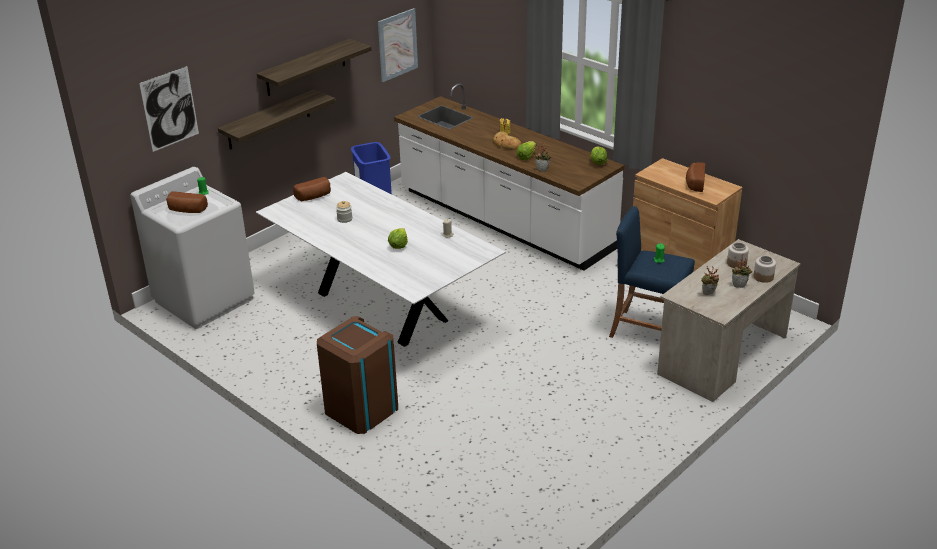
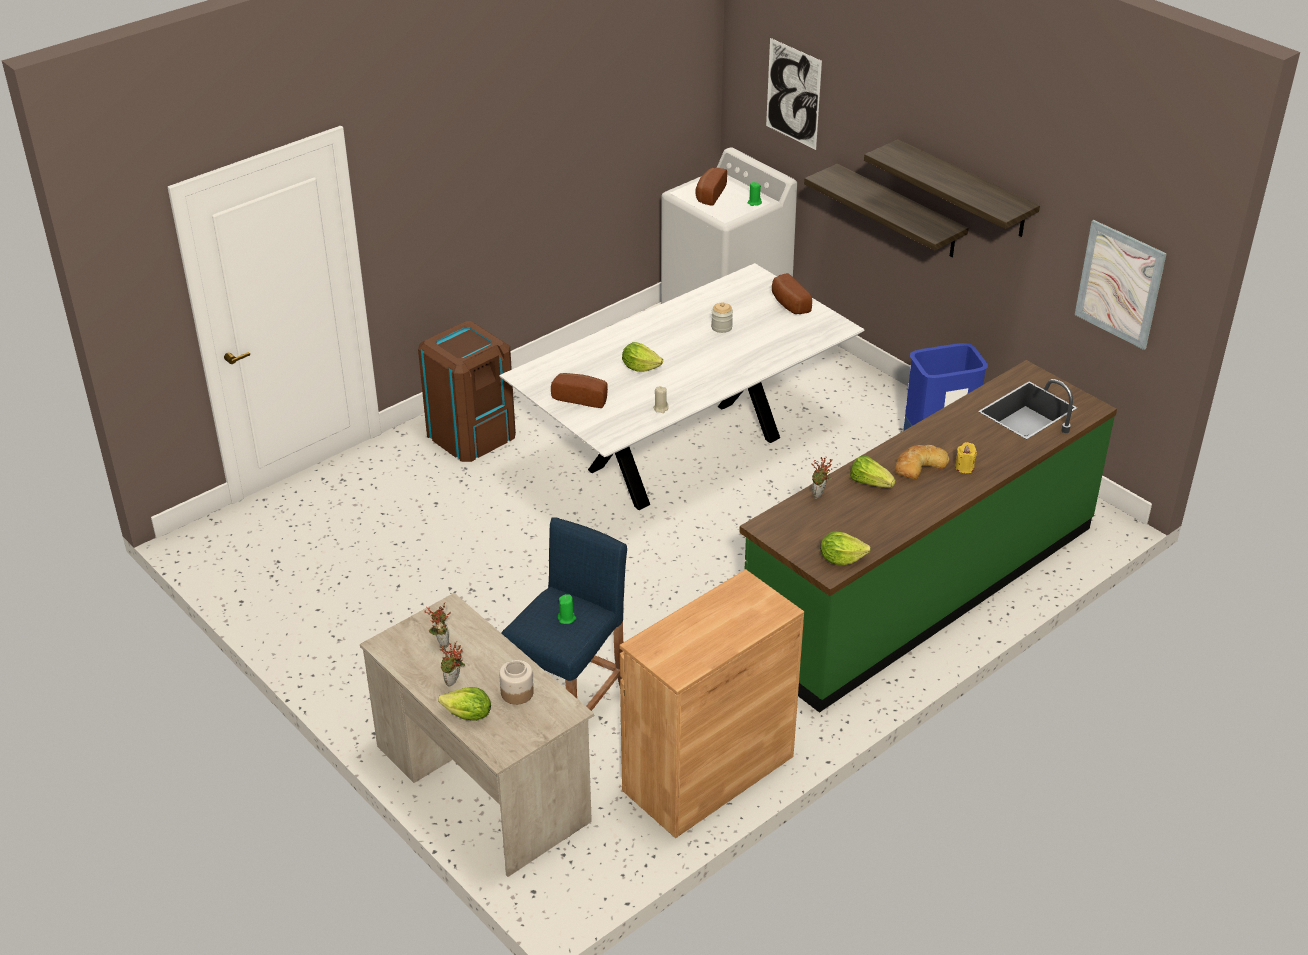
camera: 95 degrees right, 5 degrees up
(504, 220) = (920, 586): white counter -> green counter
(694, 183) = (698, 632): bread -> bread (581, 397)
(763, 277) = (468, 715): jar -> lettuce

